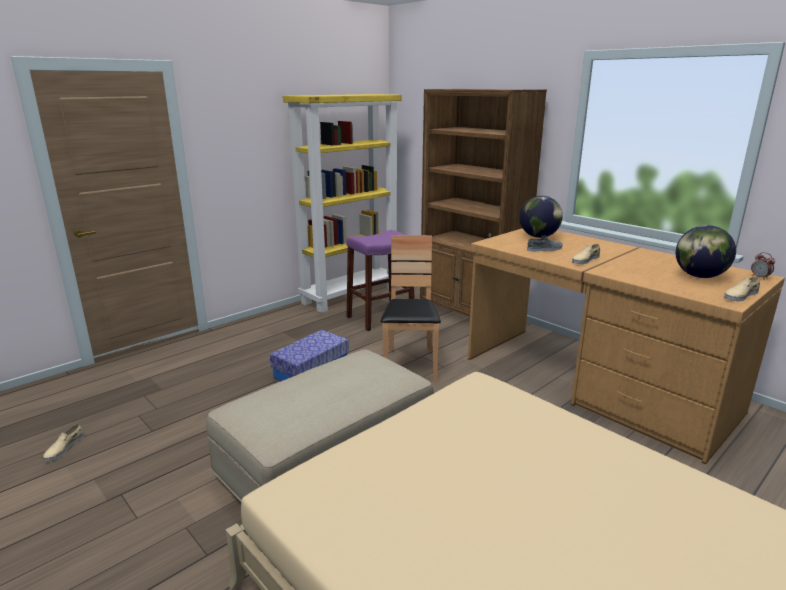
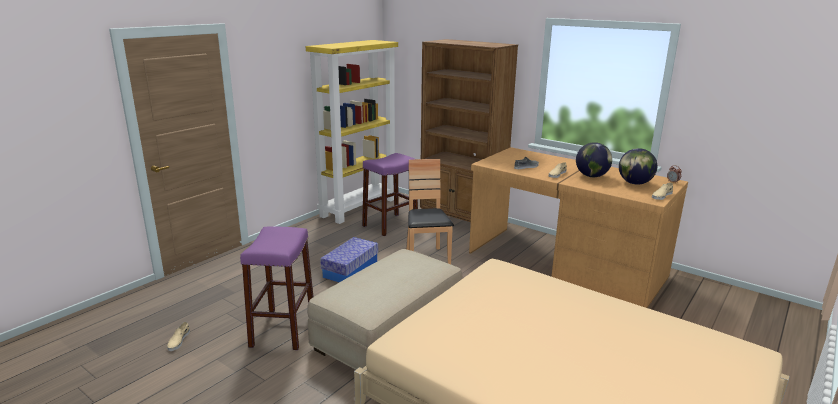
camera: 10 degrees left, 0 degrees up
(195, 444) = (283, 329): none -> purple stool
(539, 237) = (519, 157): globe -> globe (592, 176)

